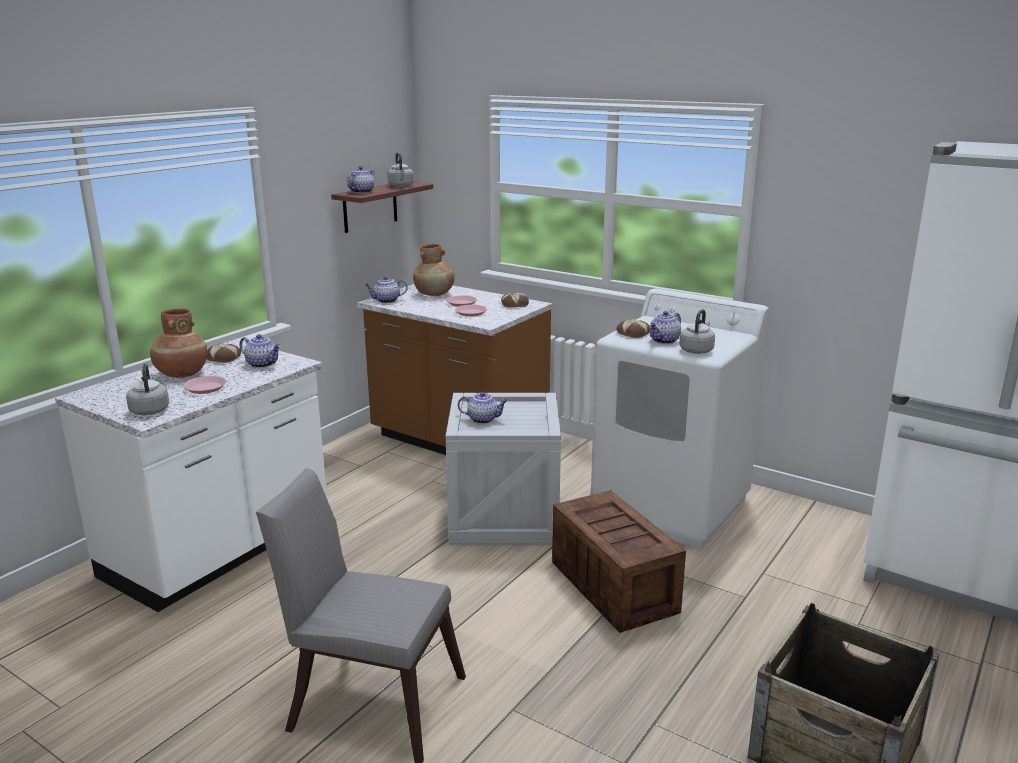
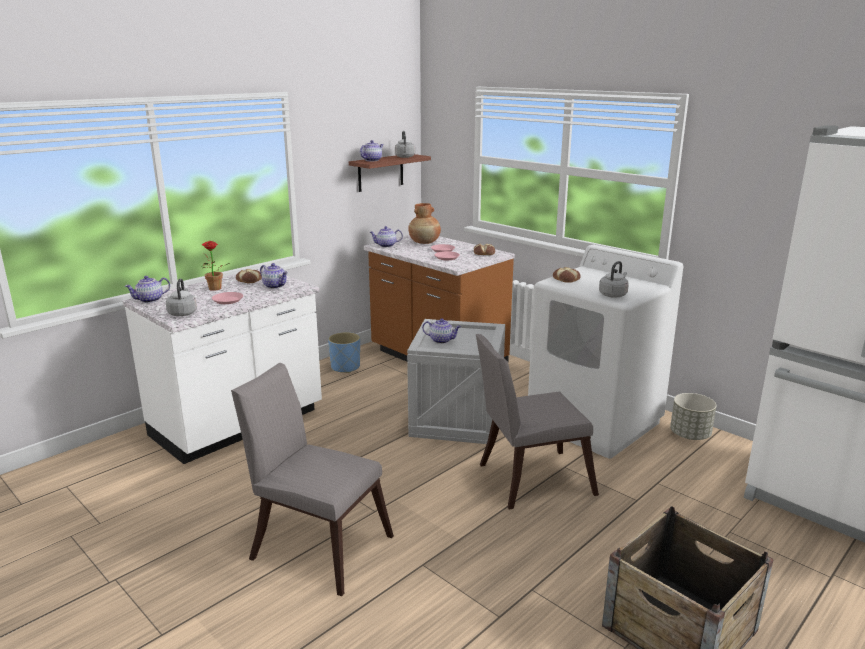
camera: 10 degrees right, 0 degrees up
(181, 374) = (215, 289): brown vase -> potted plant
(342, 461) = (345, 367): none -> blue planter
(612, 585) = (528, 479): crate -> grey chair
(664, 341) = (589, 286): teapot -> teapot (150, 300)
(783, 510) = (690, 435): none -> grey planter

